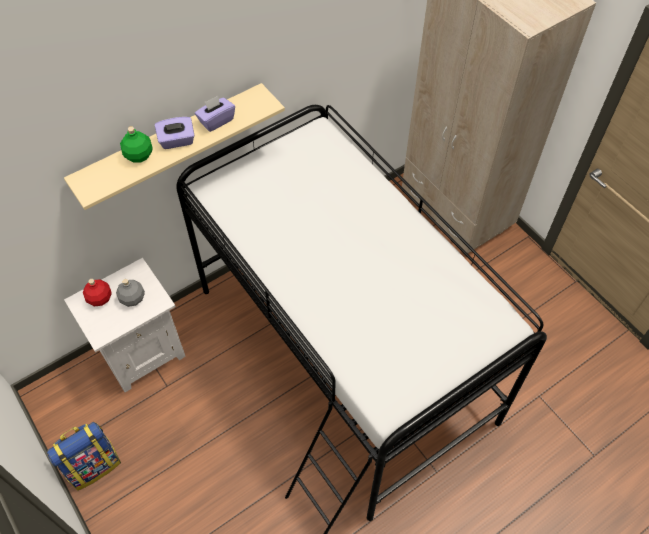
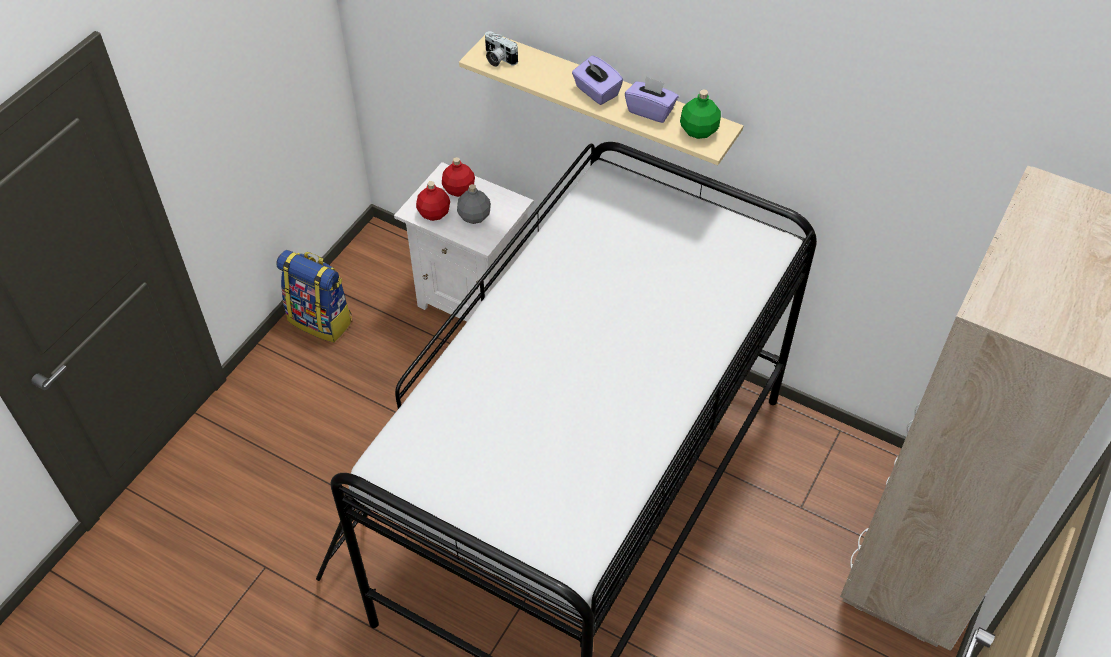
camera: 65 degrees right, 5 degrees down
(100, 182) = (498, 59): none -> camera
(112, 323) = (434, 213): none -> red bottle
(139, 156) = (554, 72): green bottle -> green bottle (698, 131)

